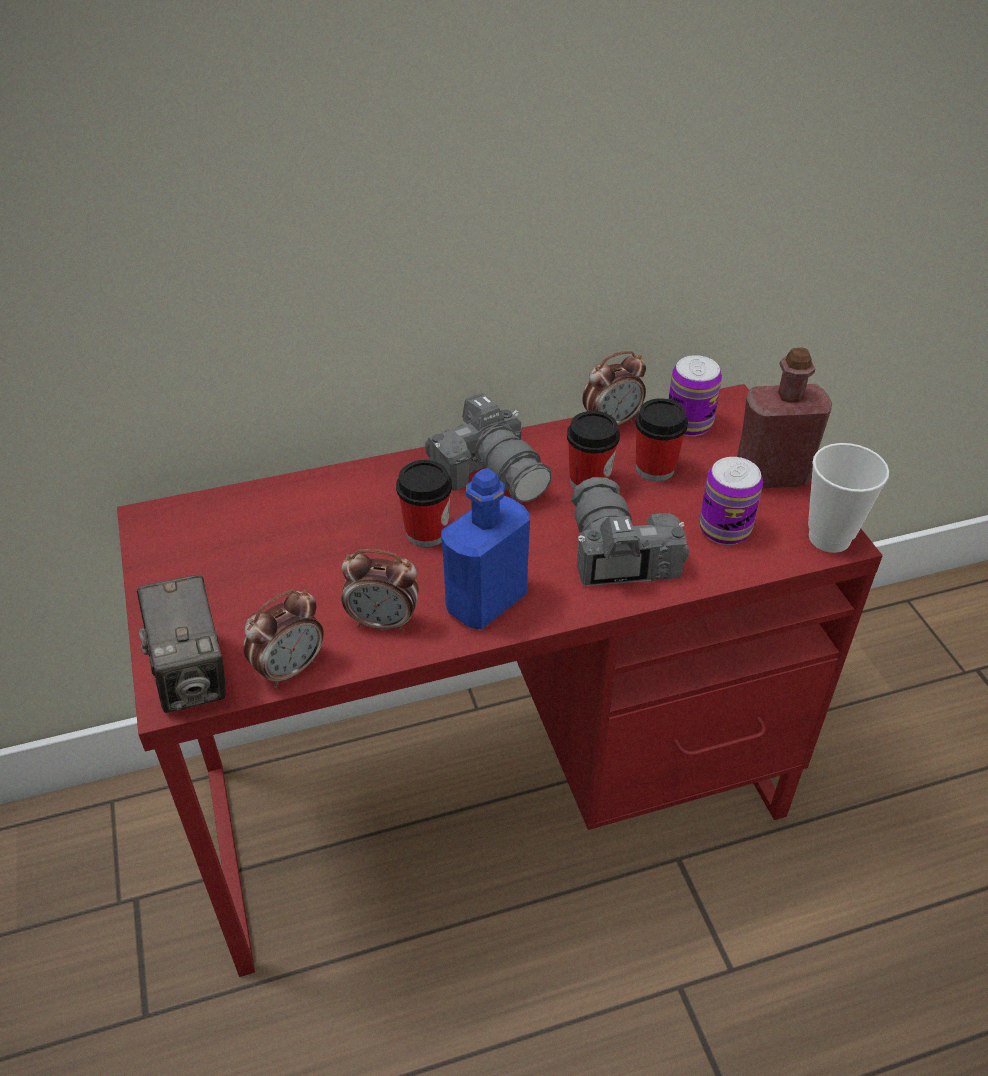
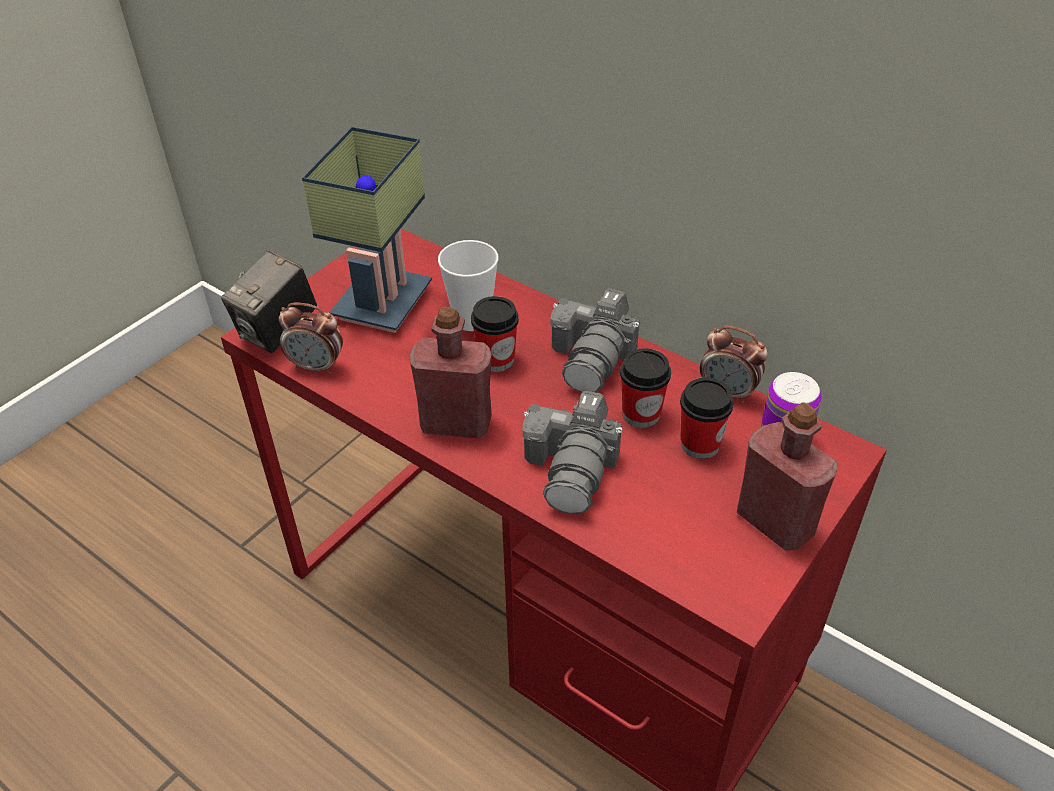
camera: 55 degrees right, 0 degrees up
(257, 573) = (385, 307): none -> table lamp
(383, 622) = (392, 385): alarm clock -> none
(486, 602) = (456, 423): blue bottle -> red bottle
(616, 555) = (573, 469): camera -> camera turned 150 degrees clockwise
(724, 529) = (671, 520): can -> none
(829, 538) = (734, 597): cup -> cup (472, 320)

